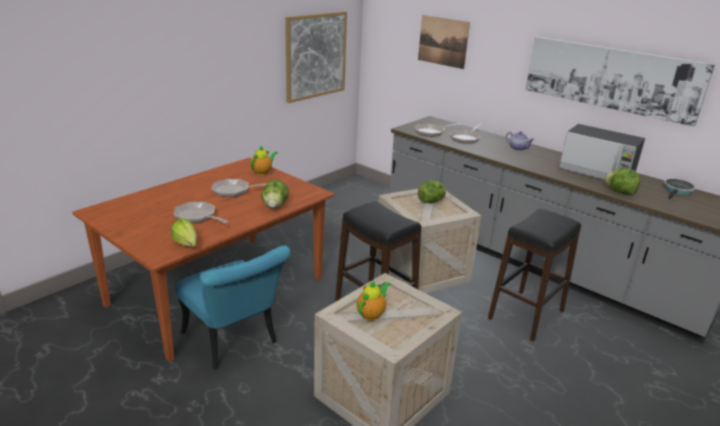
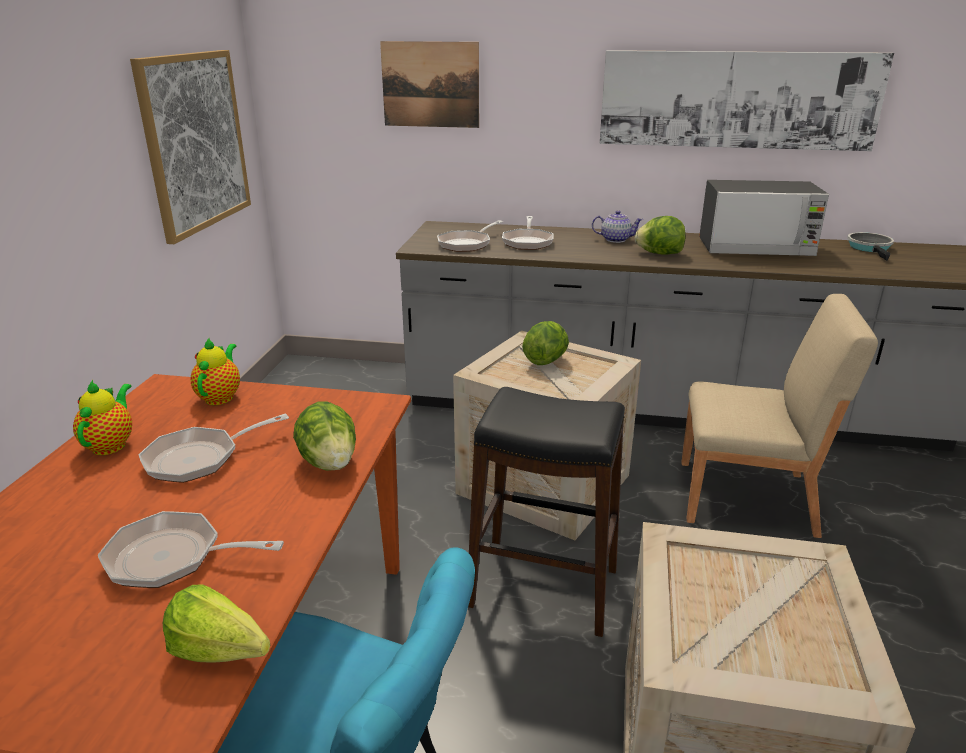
camera: 30 degrees left, 0 degrees up
(372, 314) = (734, 626): teapot -> teapot (111, 444)
(526, 315) = (748, 498): black stool -> beige chair
(619, 192) = (824, 267): lettuce -> lettuce (659, 254)

